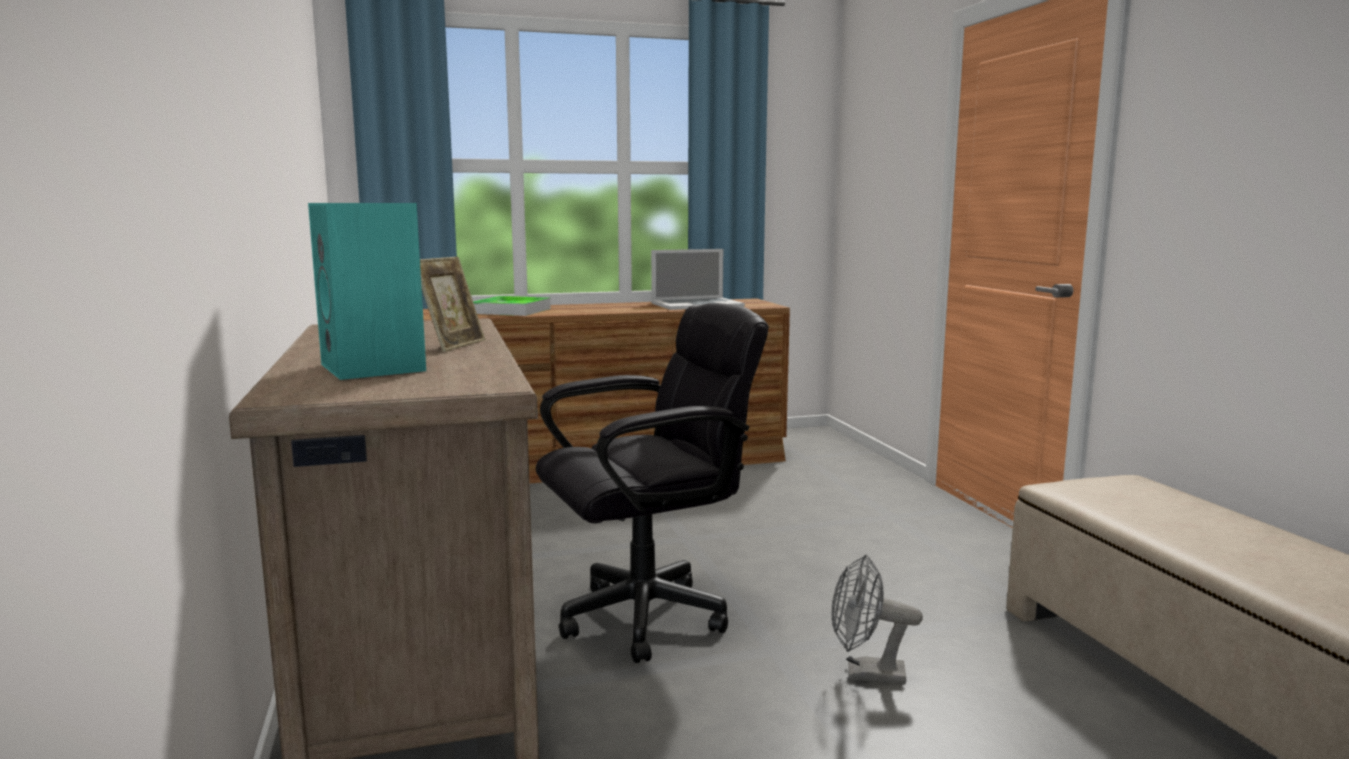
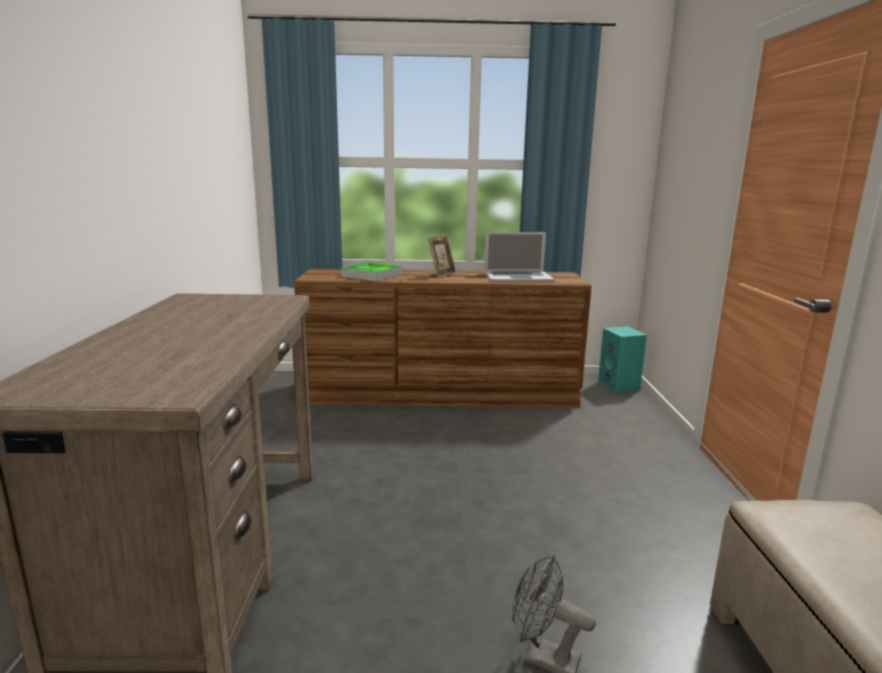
camera: 15 degrees right, 5 degrees up
(376, 368) = (131, 357): turquoise speaker -> turquoise speaker (619, 385)
(453, 345) = (229, 330): picture frame -> picture frame (442, 274)
(651, 616) = (396, 552): black office chair -> none

